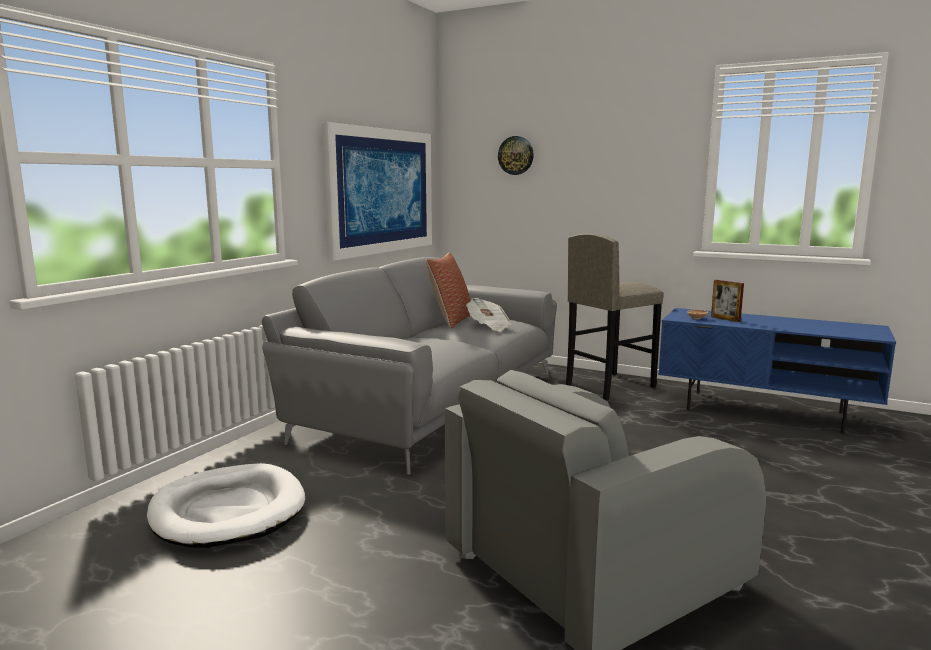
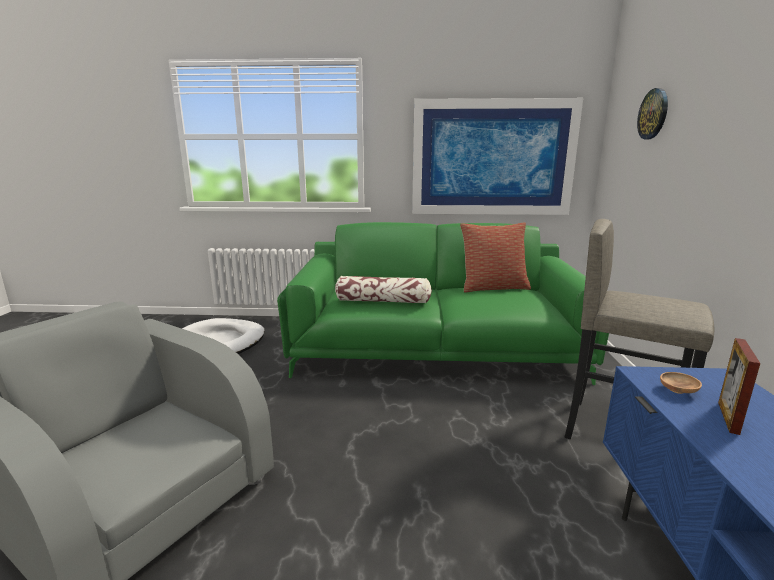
camera: 65 degrees right, 5 degrees up
(431, 403) = (436, 350): grey sofa -> green sofa
(437, 351) = (383, 301): none -> pillow
(489, 326) = (493, 302): newspaper -> none

